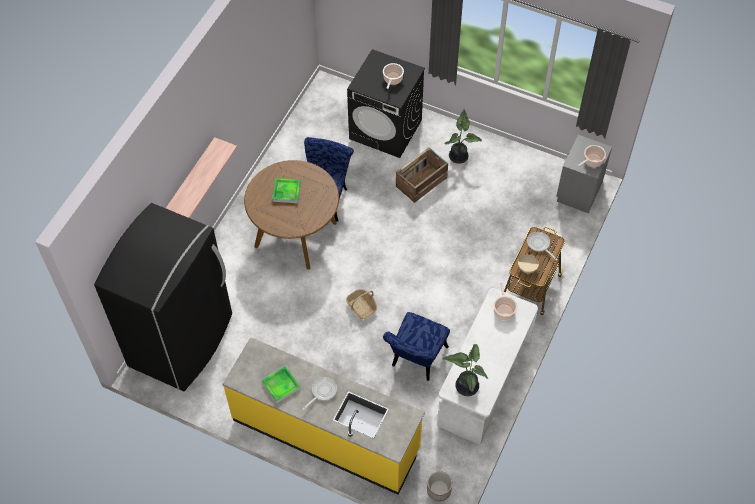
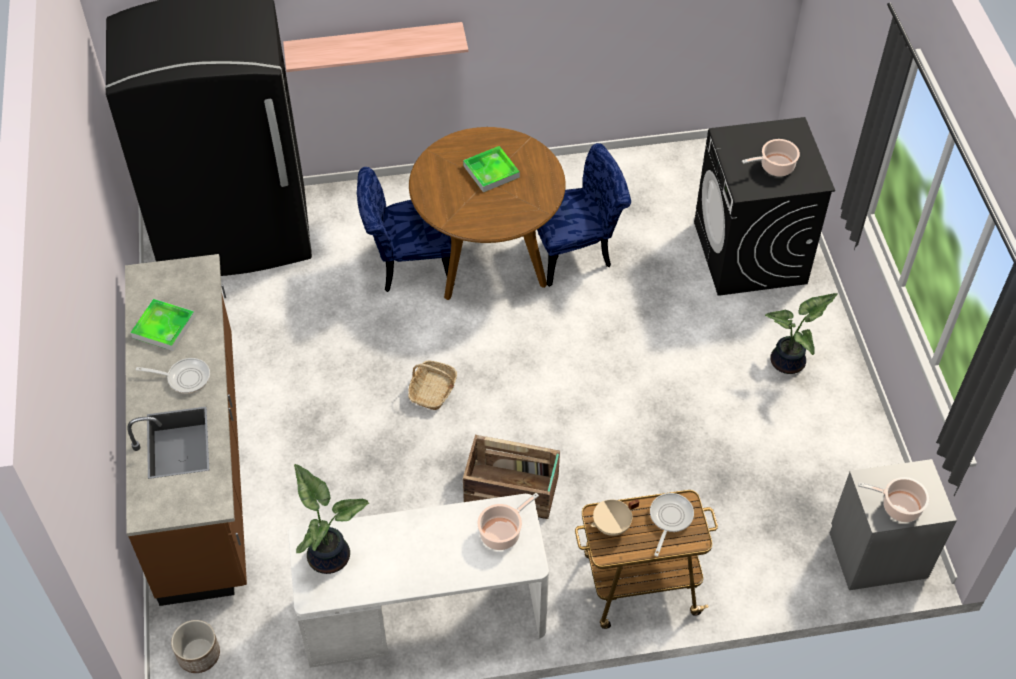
camera: 55 degrees right, 5 degrees down
(326, 434) = (201, 464): yellow counter -> brown counter
(416, 360) = (396, 504): blue chair -> blue chair (407, 264)
(422, 182) = (702, 343): crate -> crate (512, 490)

